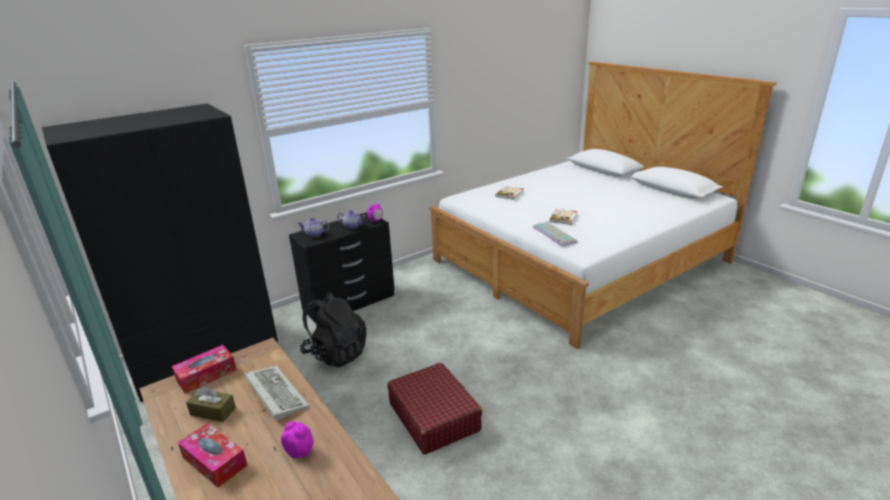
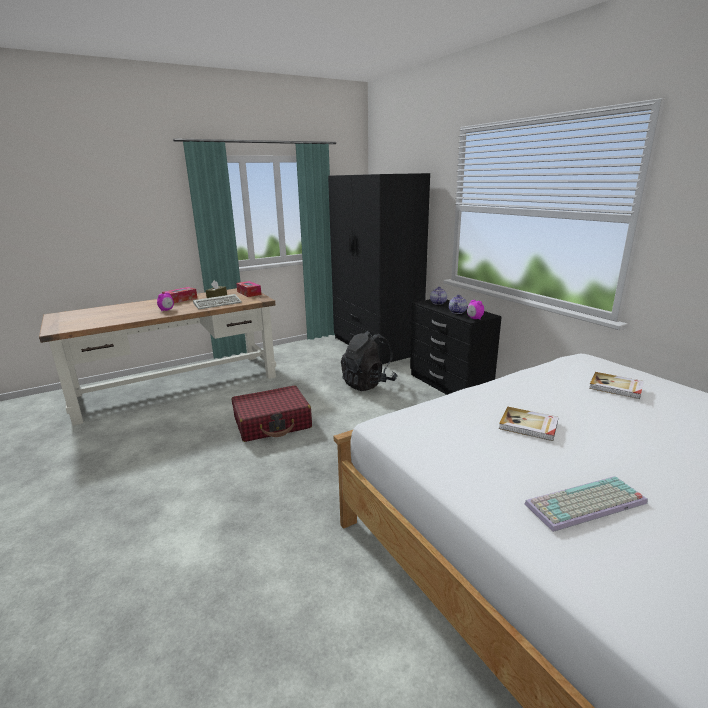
camera: 95 degrees right, 5 degrees down
(555, 234) = (453, 409): keyboard -> keyboard (586, 505)

